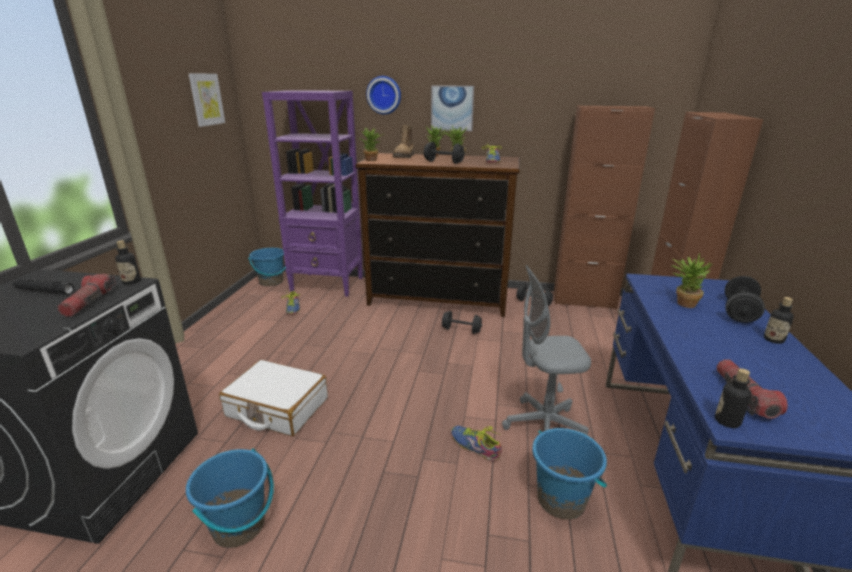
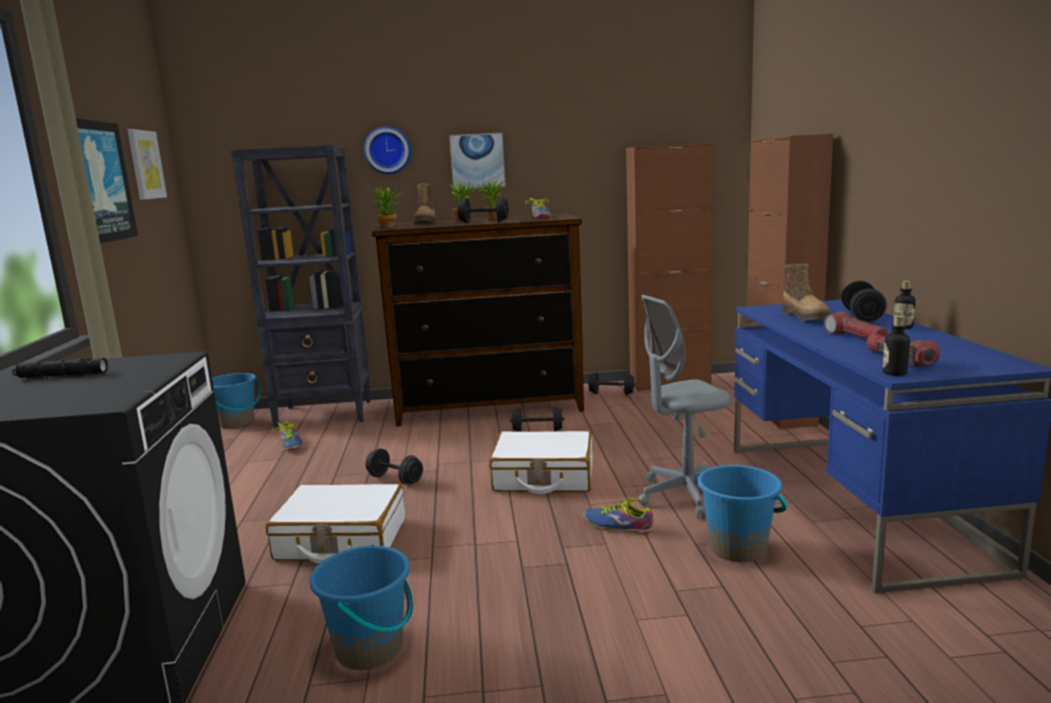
camera: 15 degrees left, 10 degrees down
(89, 302) = (145, 374): flashlight -> flashlight (855, 337)
(131, 281) = (174, 356): bottle -> none
(159, 116) = (101, 181): none -> picture
(328, 285) = (325, 414): purple bookcase -> black bookcase
(341, 357) = (395, 479): none -> black dumbbell
(443, 379) = (543, 477): none -> white suitcase
(682, 302) = (806, 317): potted plant -> boot

